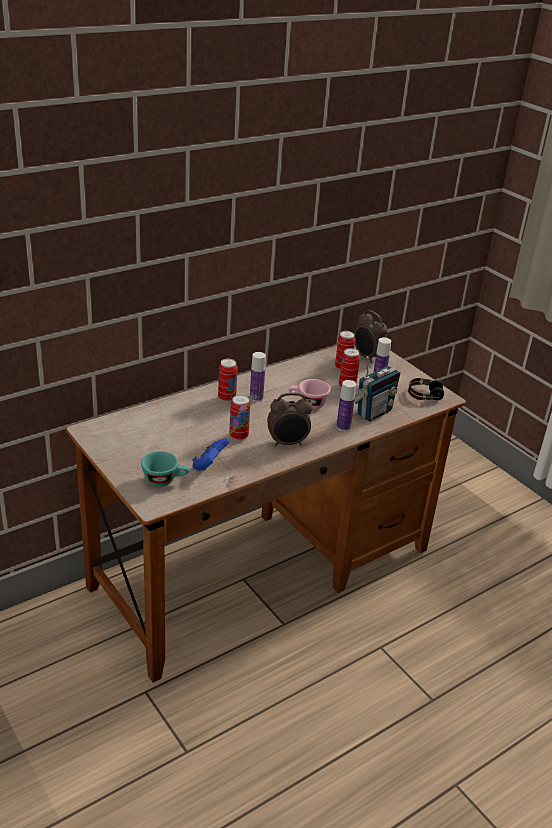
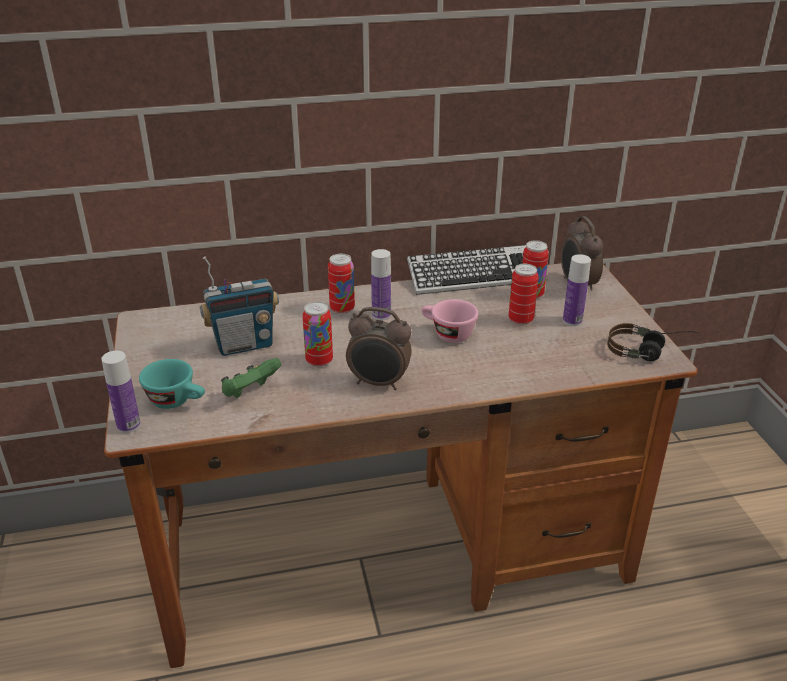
camera: 25 degrees right, 0 degrees up
(209, 465) = (250, 392): blue game controller -> green game controller
(297, 361) = (472, 277): none -> keyboard
(343, 427) = (476, 375): bottle -> bottle (128, 425)
(373, 412) = (536, 362): radio -> radio (244, 345)

